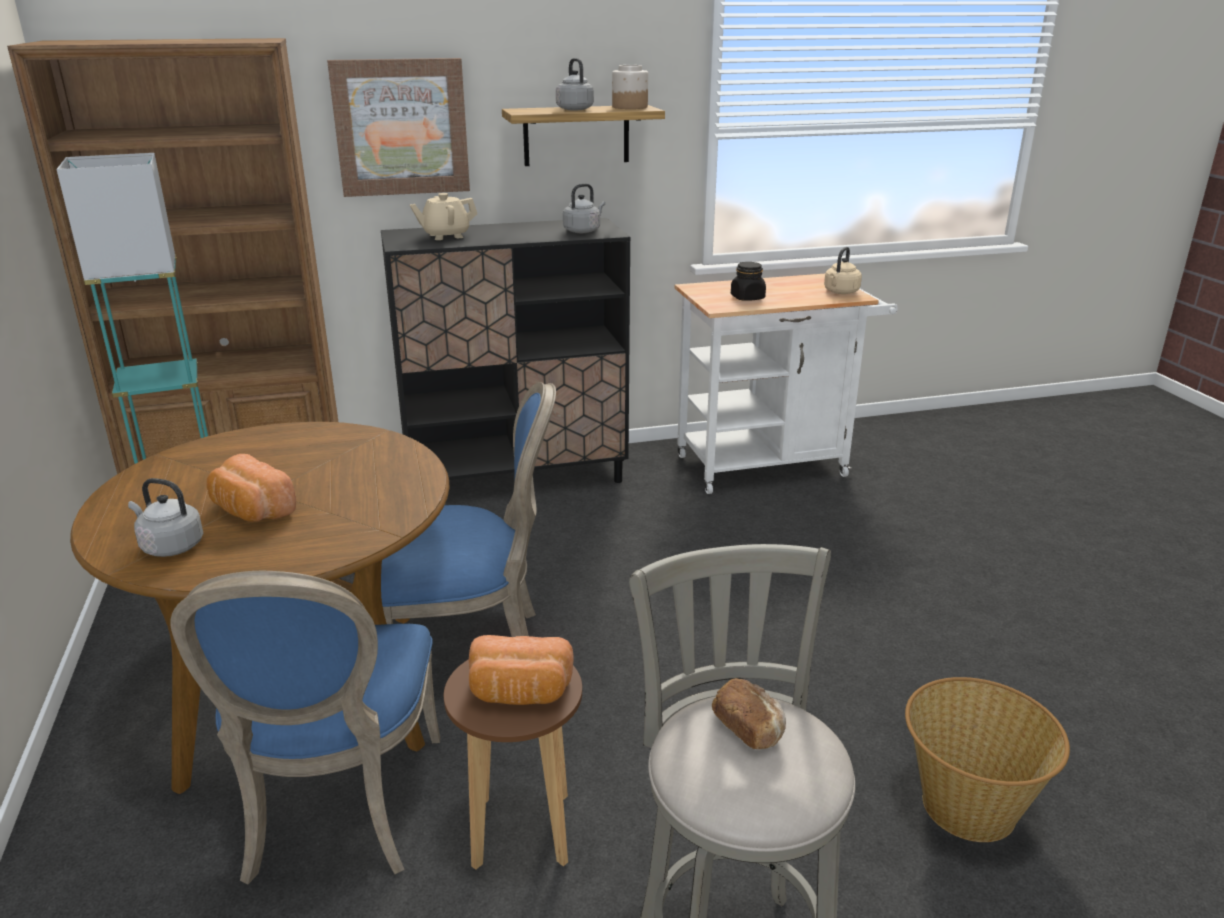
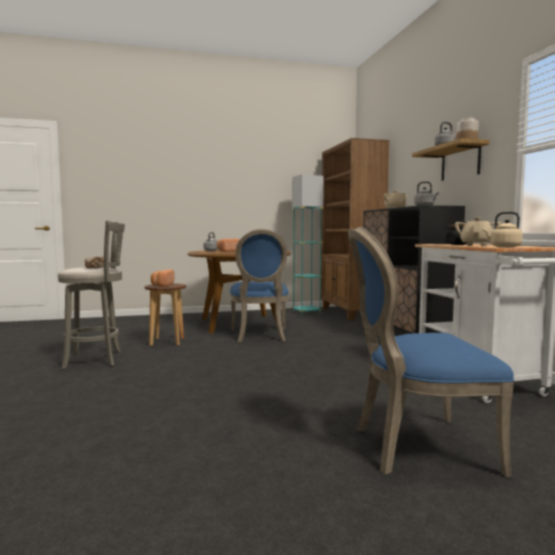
camera: 90 degrees right, 20 degrees down
(337, 812) = (187, 329): blue chair -> blue chair (417, 447)
(401, 127) = (410, 168): picture -> none
(791, 295) = (476, 245): none -> beige teapot
(967, 807) = (128, 395): basket -> none

